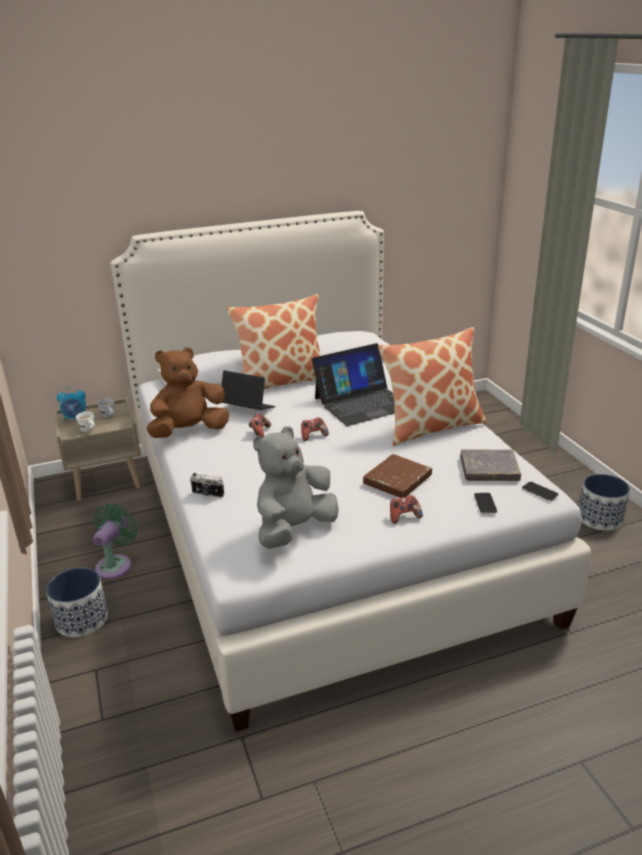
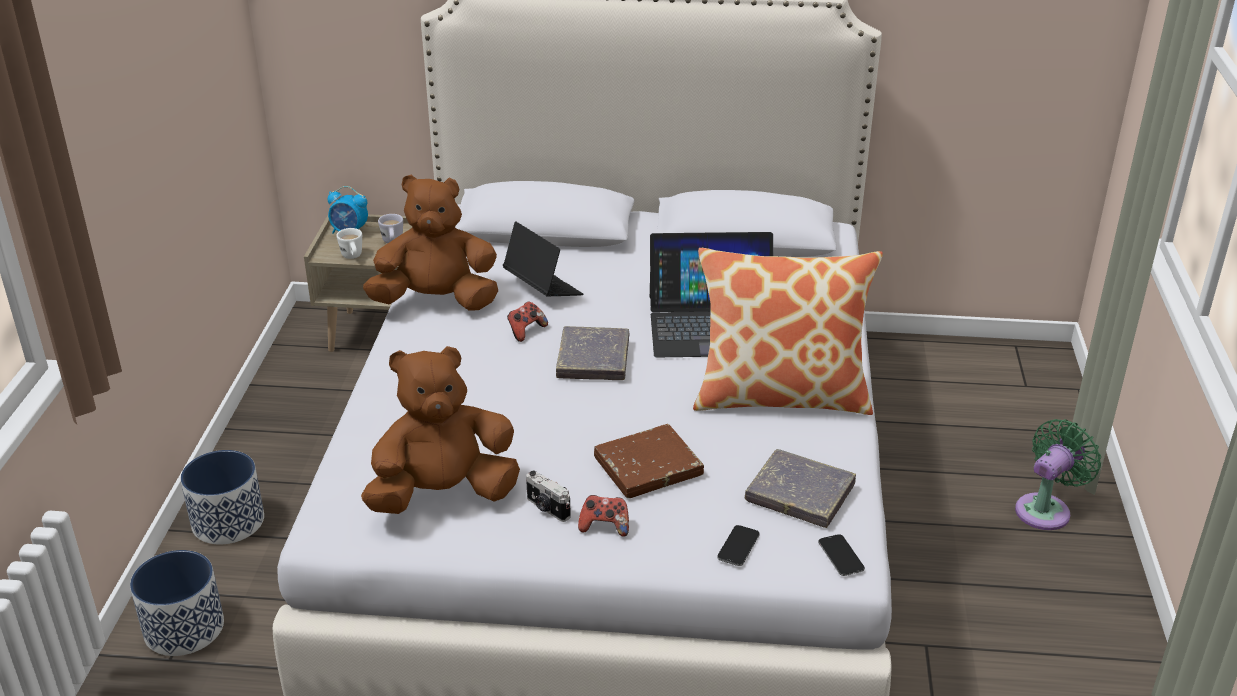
camera: 25 degrees right, 5 degrees up
(116, 564) = (315, 460): green fan -> green fan (1046, 509)
(207, 494) = (382, 405): camera -> camera (547, 508)
(282, 381) = (629, 254): pillow -> none
(294, 529) = (443, 494): grey plush toy -> brown plush toy
(313, 436) = (593, 359): game controller -> grey book
(599, 518) = (1072, 632): planter -> planter (184, 628)

